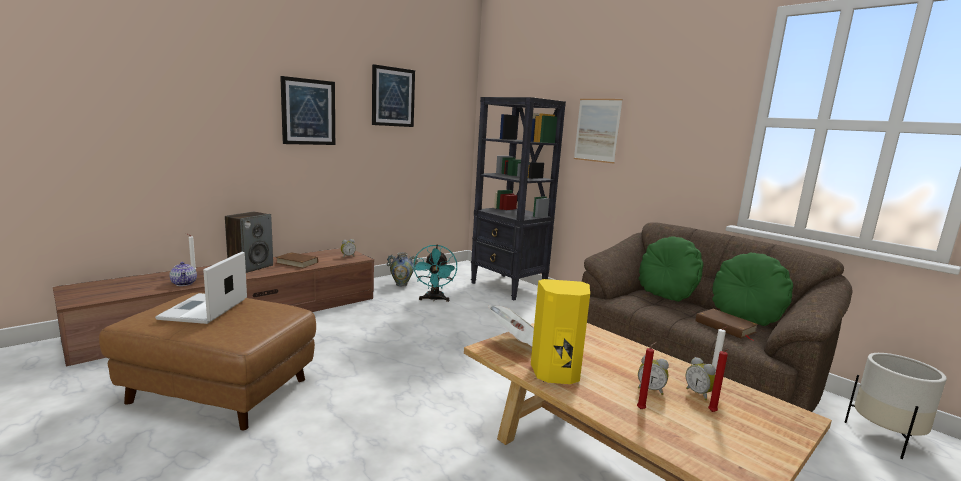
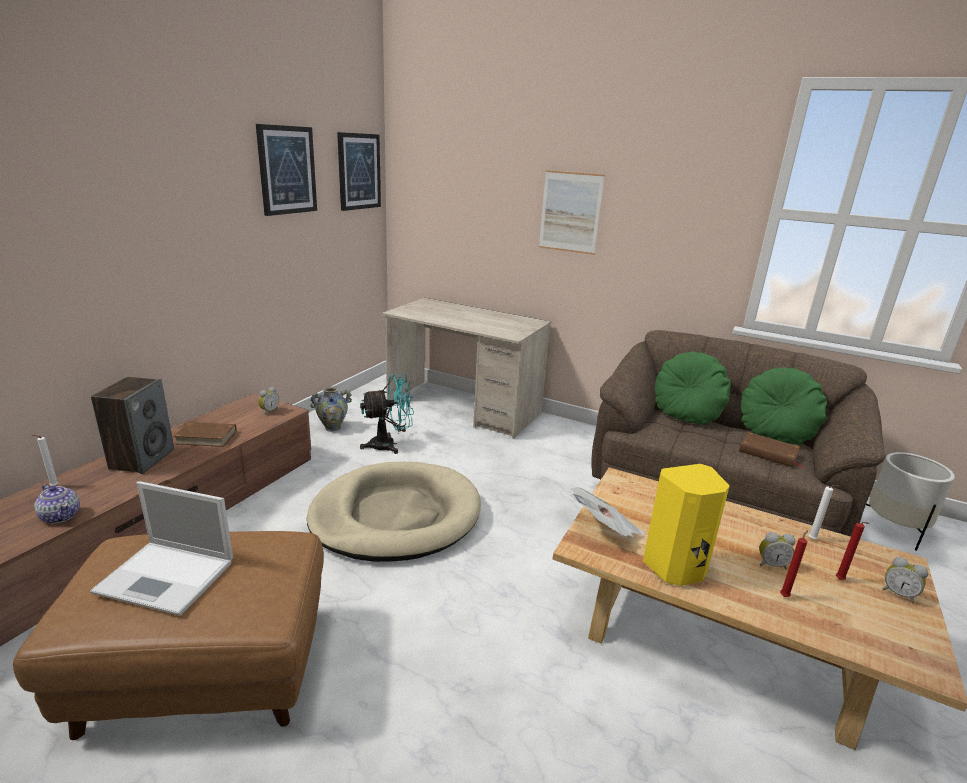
camera: 20 degrees left, 10 degrees up
(203, 309) = (168, 577): laptop -> laptop turned 60 degrees counterclockwise
(308, 112) = (177, 209): picture -> picture (359, 171)
(406, 338) = (396, 516): none -> beige dog bed
(434, 299) = (389, 445): turquoise fan -> turquoise fan turned 90 degrees counterclockwise
(508, 287) = (463, 408): black bookcase -> beige desk
(699, 393) = (812, 557): alarm clock -> alarm clock (898, 594)

